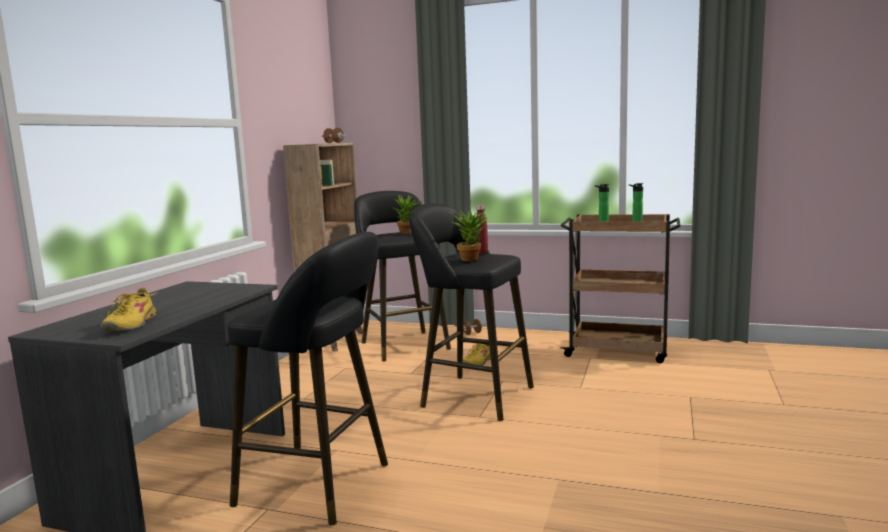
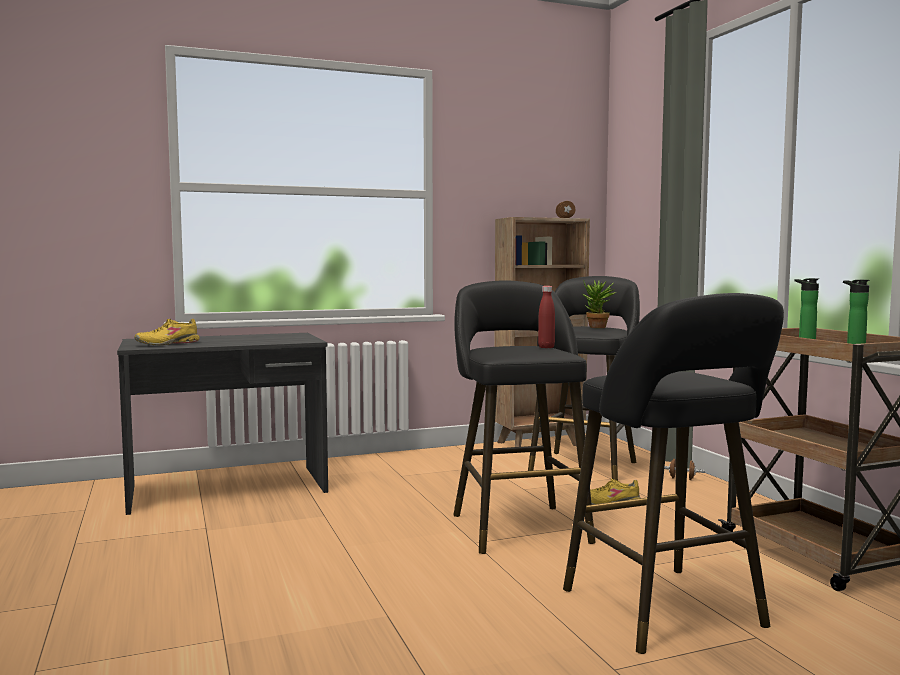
camera: 50 degrees right, 5 degrees down
(321, 485) = (259, 530): black stool -> black stool (669, 612)
(471, 258) = (508, 349): potted plant -> none

